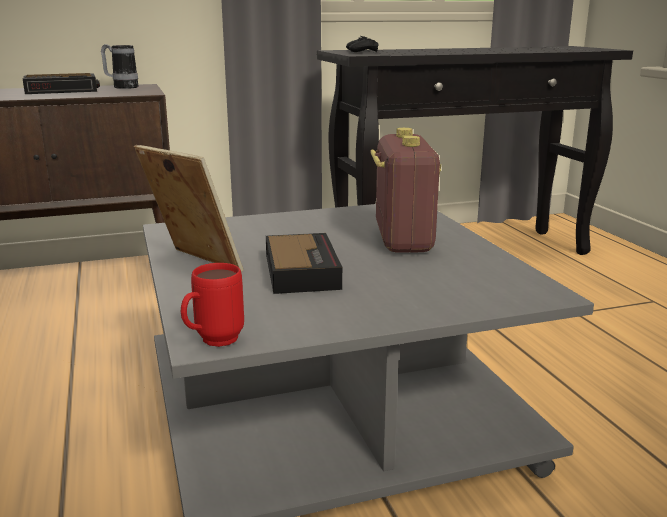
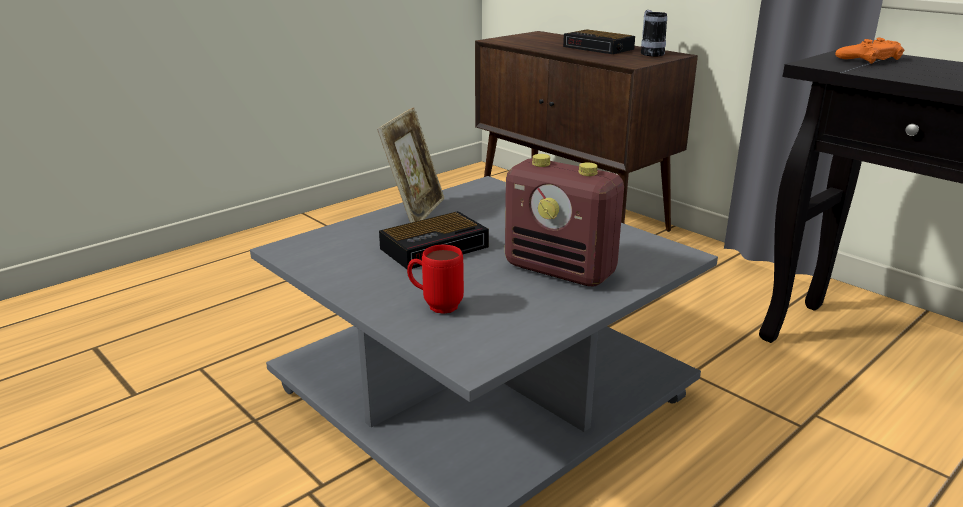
camera: 65 degrees right, 5 degrees up
(212, 343) = (284, 251): red mug -> red mug (435, 306)
(361, 51) = (868, 59): black game controller -> orange game controller
(402, 239) = (561, 270): radio -> radio turned 60 degrees clockwise

